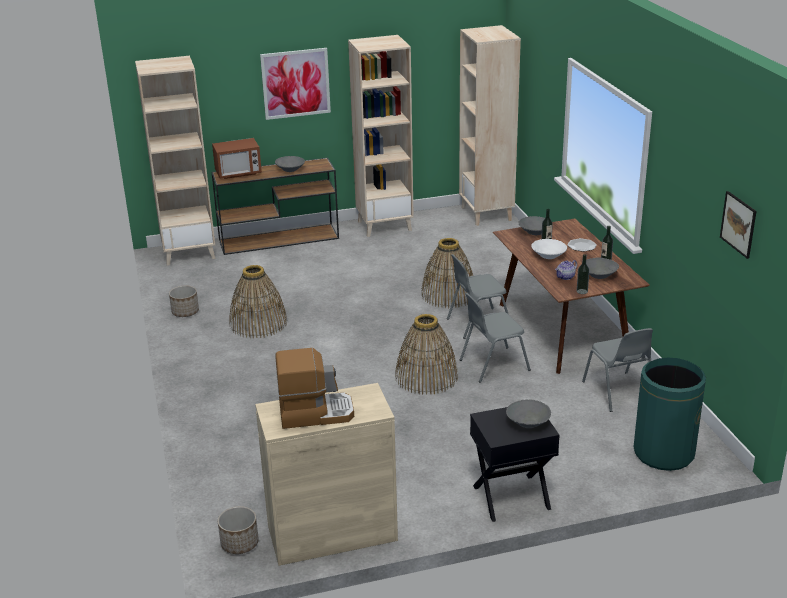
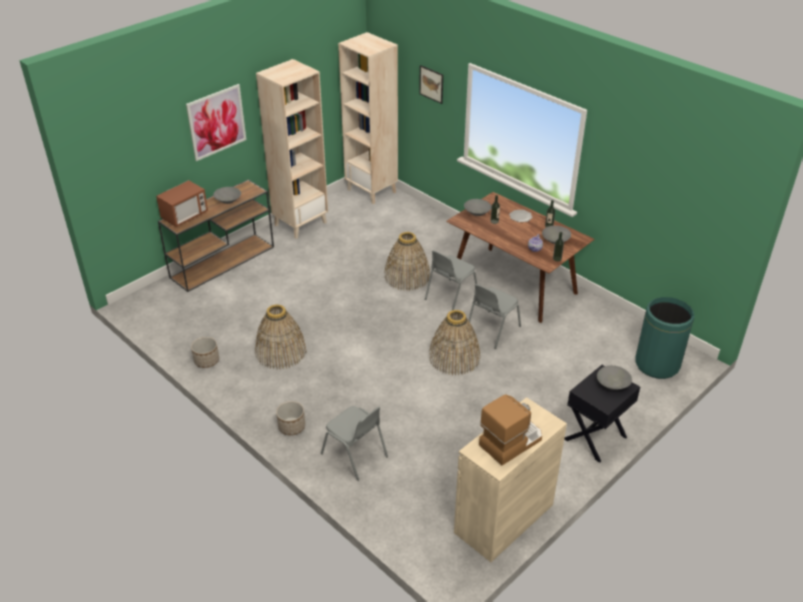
camera: 30 degrees left, 10 degrees up
(189, 253) = (154, 299): beige bookcase -> none
(239, 543) = (446, 556): planter -> planter (291, 427)
(548, 255) = (506, 232): white bowl -> none
(618, 392) = (591, 325): grey chair -> grey chair (355, 455)
(738, 224) = (701, 194): picture -> picture (431, 84)

